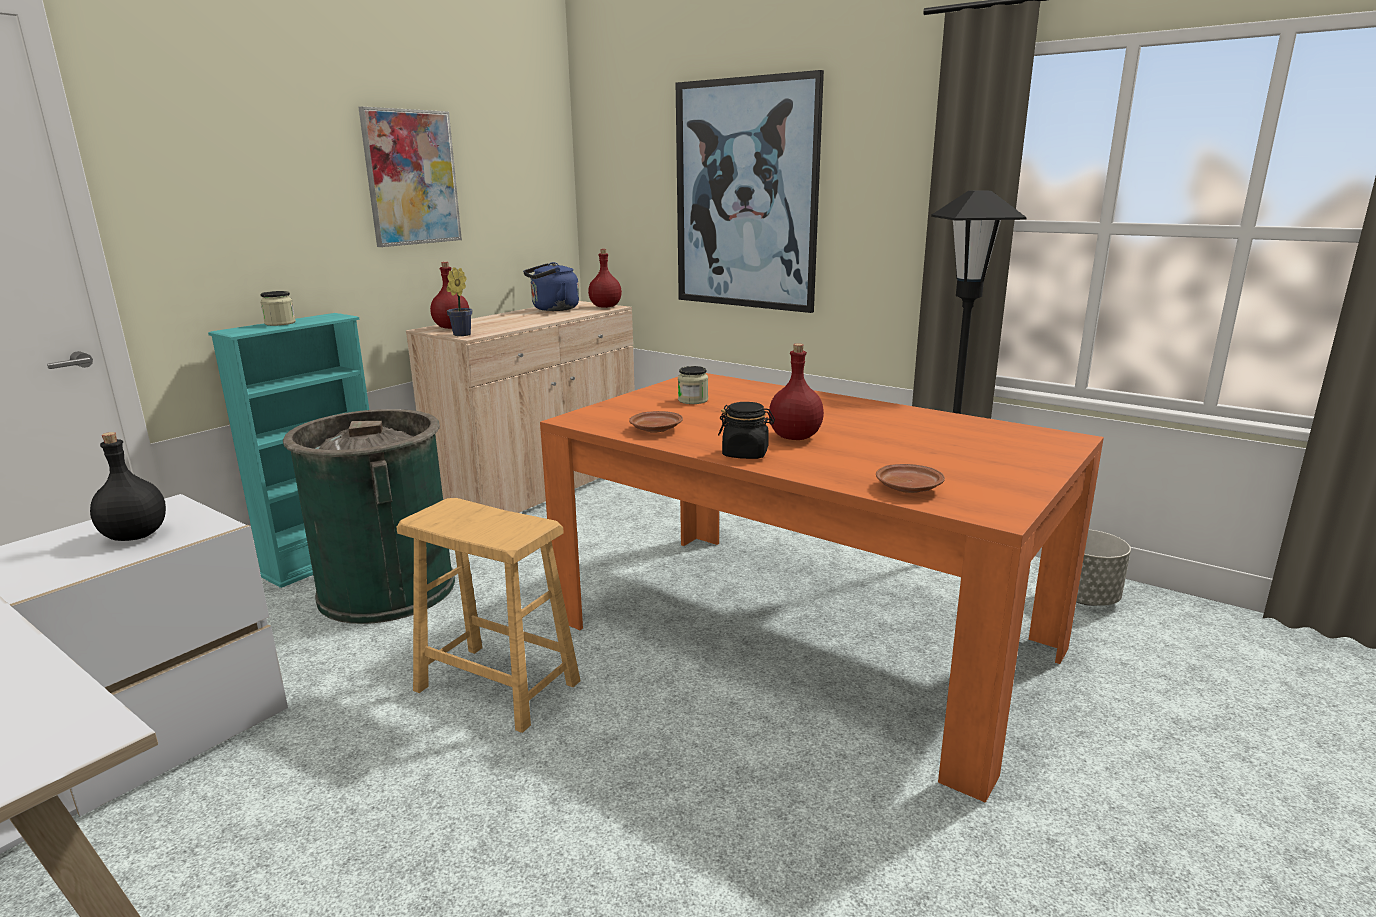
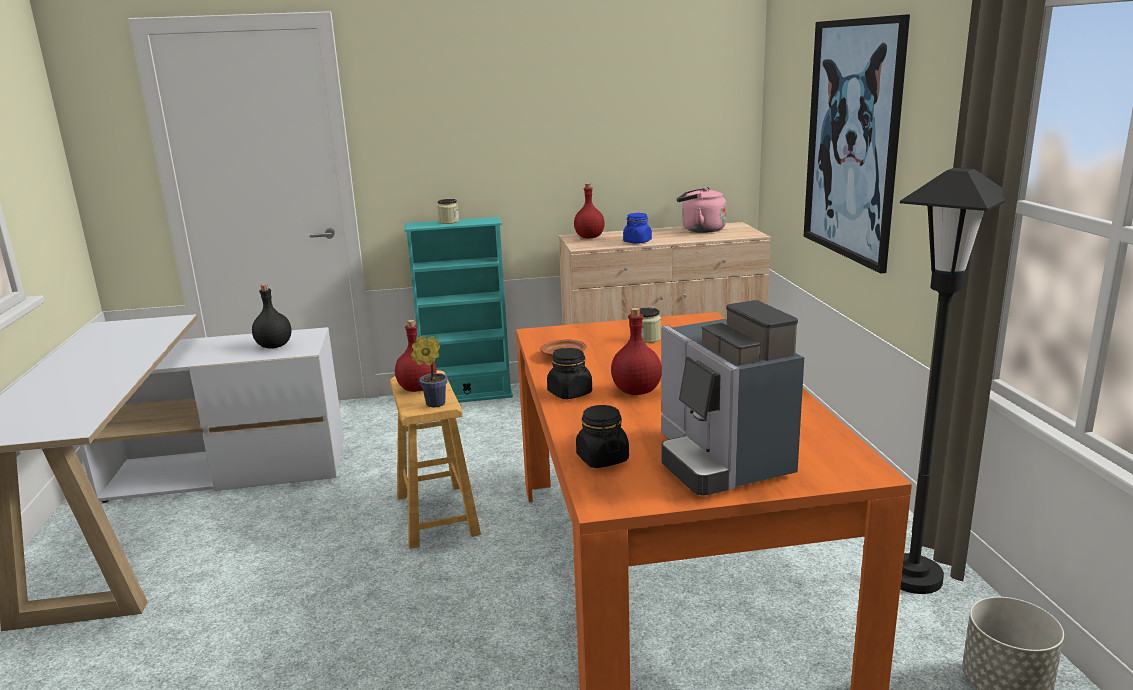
camera: 45 degrees right, 0 degrees up
(387, 589) = (469, 428): green trash can -> none
(411, 178) = (580, 113): picture -> none
(460, 335) = (578, 245): potted plant -> potted plant (433, 404)
(517, 324) = (637, 241): none -> blue jar
(552, 309) = (700, 230): blue kettle -> pink kettle
(606, 307) = (748, 233): red bottle -> red bottle (418, 388)
(908, 488) = (602, 459): brown plate -> black jar
(983, 461) = (720, 461): none -> coffee machine

